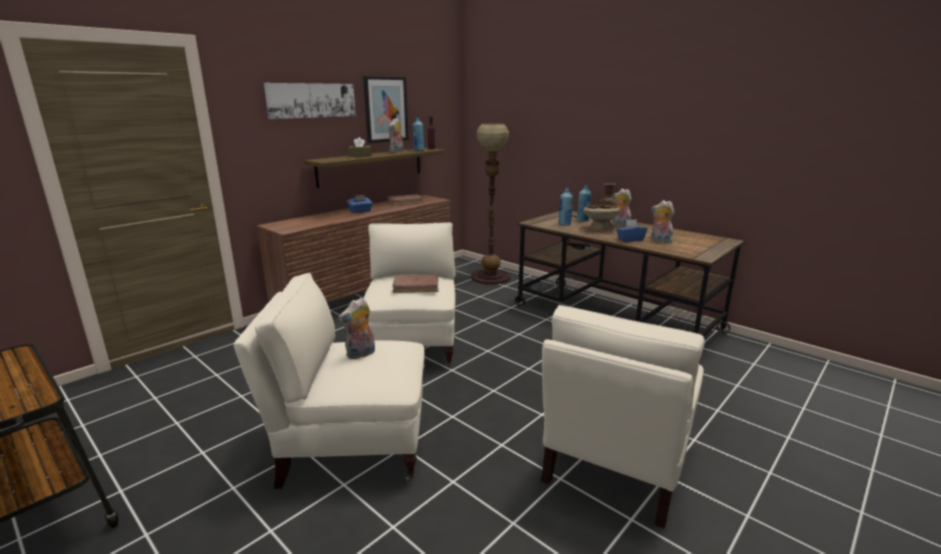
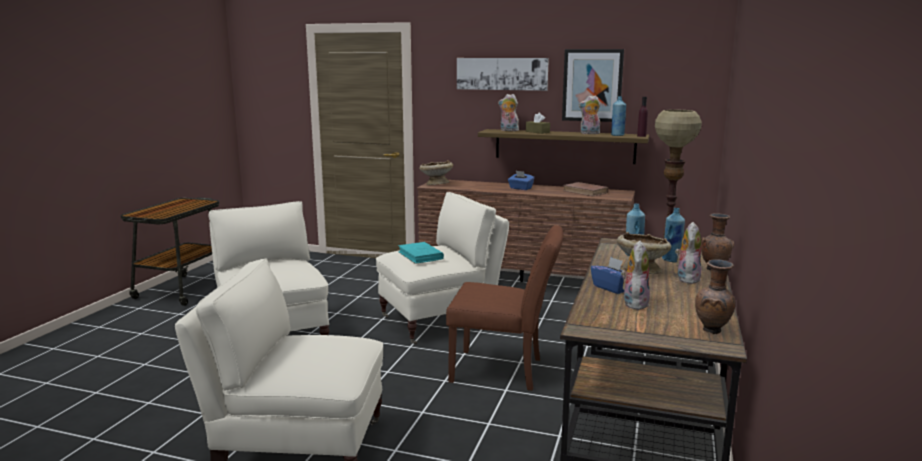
camera: 65 degrees right, 5 degrees down
(285, 228) = (436, 184): none -> beige bowl
(361, 354) = (276, 266): plush toy -> plush toy (508, 130)
(416, 286) = (420, 255): brown book -> turquoise book
(529, 342) = (504, 371): none -> brown chair
(708, 237) = (712, 331): none -> brown vase

